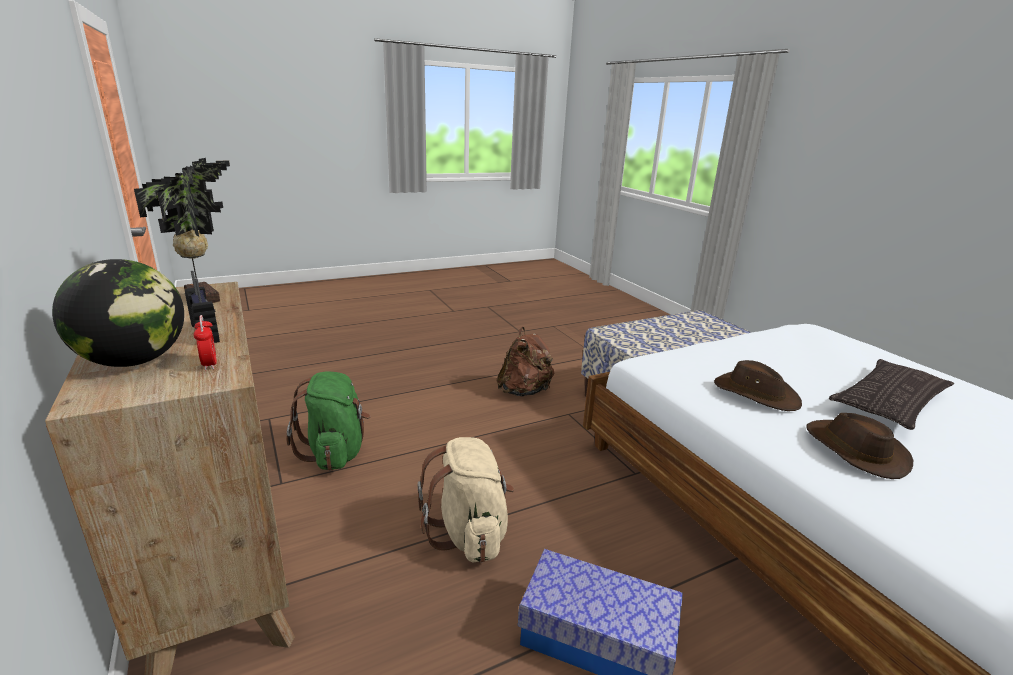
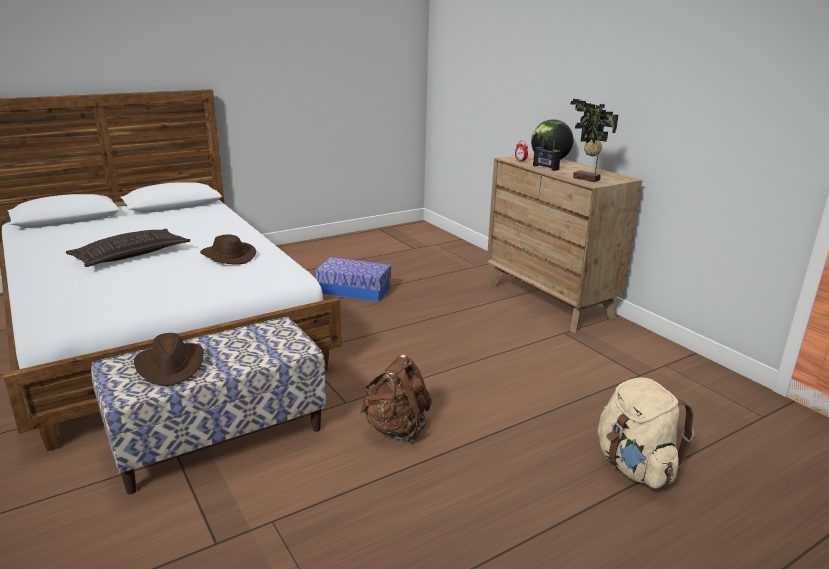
camera: 175 degrees right, 0 degrees up
(335, 452) = (548, 352): green backpack -> none
(469, 533) = (423, 317): beige backpack -> beige backpack (634, 467)
(854, 450) = (208, 234): brown hat -> brown hat (171, 366)

